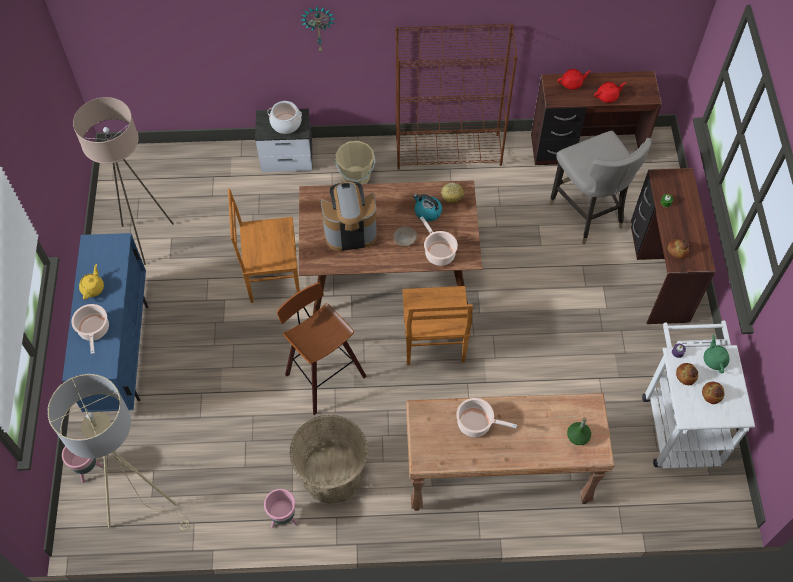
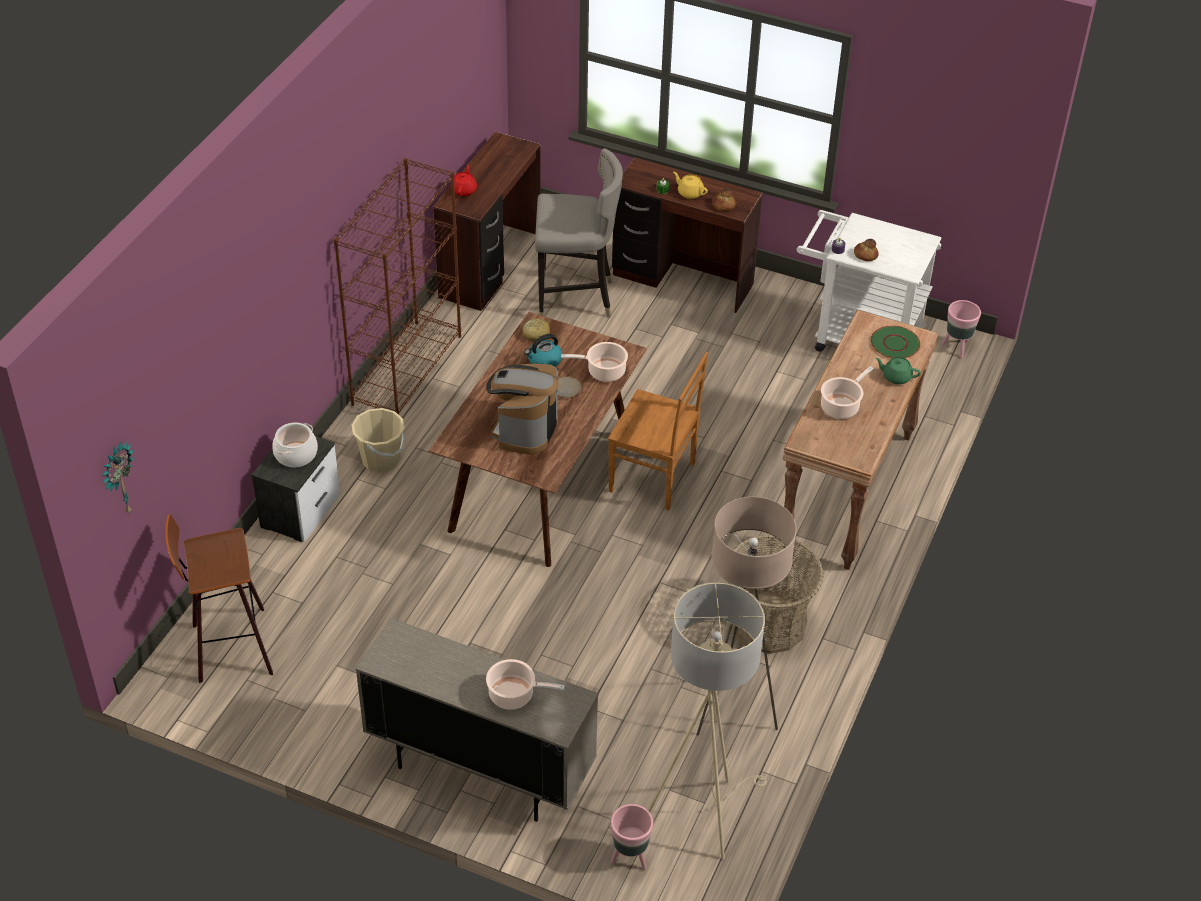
camera: 65 degrees left, 15 degrees down
(93, 288) = (449, 678): yellow teapot -> yellow teapot (690, 193)
(122, 353) = (480, 771): blue cabinet -> beige cabinet
(146, 238) = (318, 691): beige floor lamp -> beige floor lamp (733, 714)
(271, 276) = (467, 586): brown chair -> none
(284, 519) = (800, 685): pink planter -> pink planter (957, 347)
(318, 27) = (279, 298): wall clock -> wall clock (118, 480)
(322, 375) = (636, 587): stool -> stool (228, 647)
(577, 437) = (895, 344): green bottle -> green plate
(607, 96) = (502, 173): red teapot -> none
(712, 394) = (894, 247): bread -> none
(714, 360) = (859, 231): green teapot -> green teapot (896, 377)

